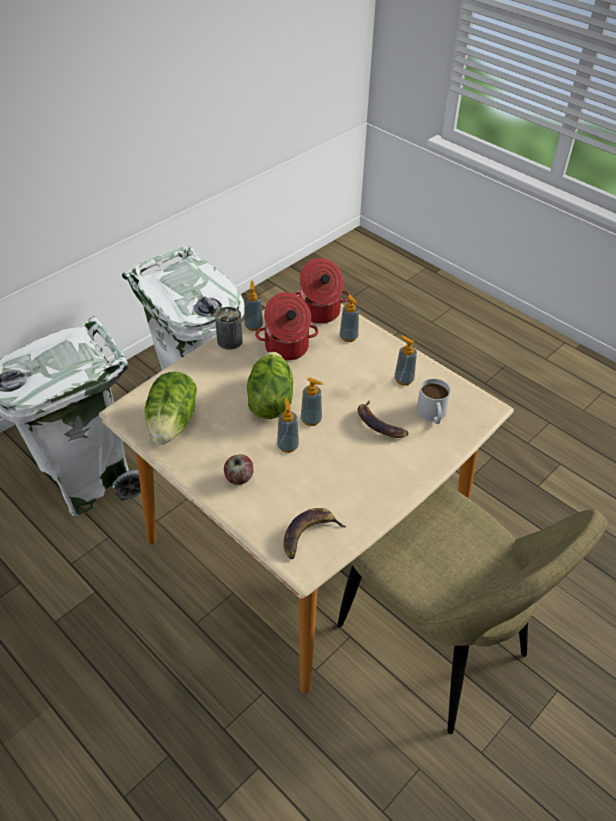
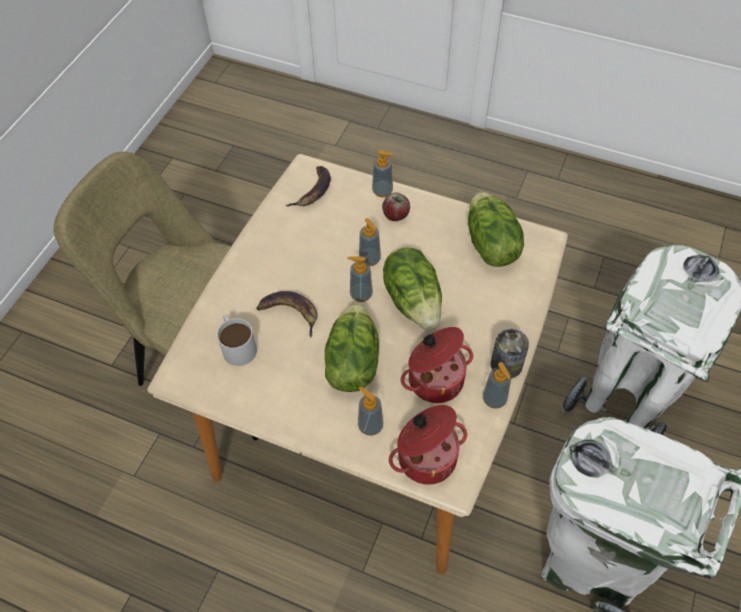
camera: 160 degrees right, 10 degrees up
(343, 375) = (351, 362): none -> lettuce
(403, 379) = (281, 382): soap dispenser -> soap dispenser (382, 191)

